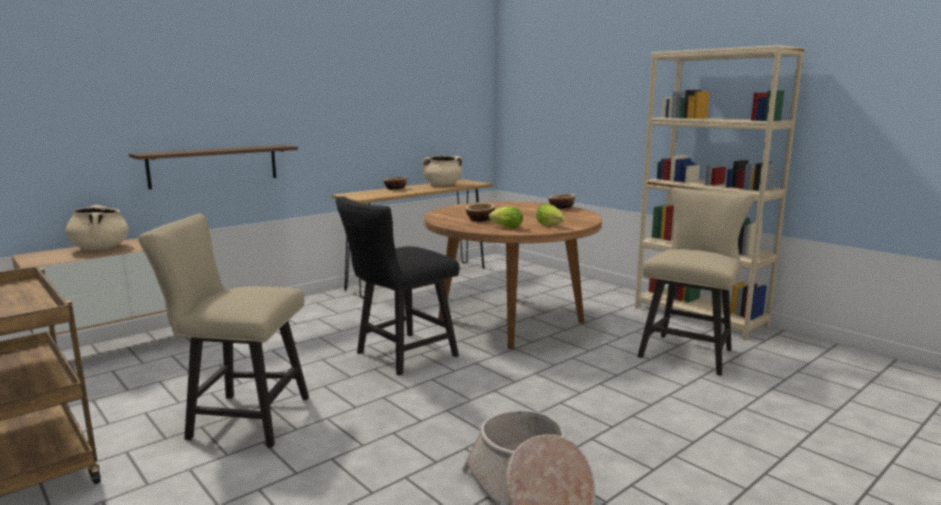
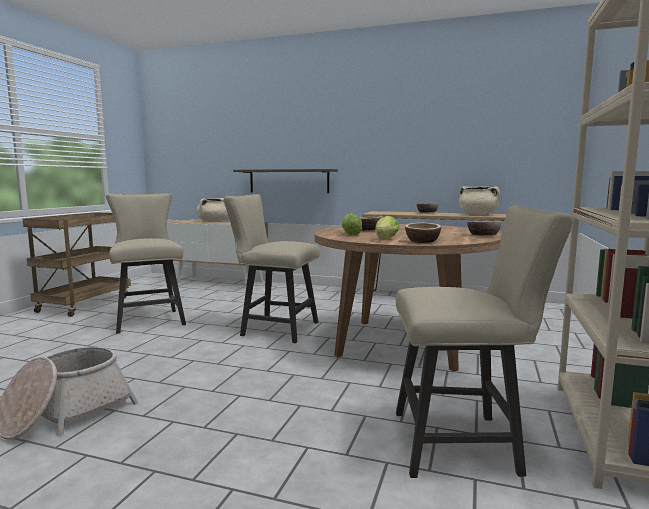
camera: 60 degrees right, 5 degrees down
(400, 356) = (274, 329): black chair -> beige chair
(576, 222) = (422, 241): none -> bowl

